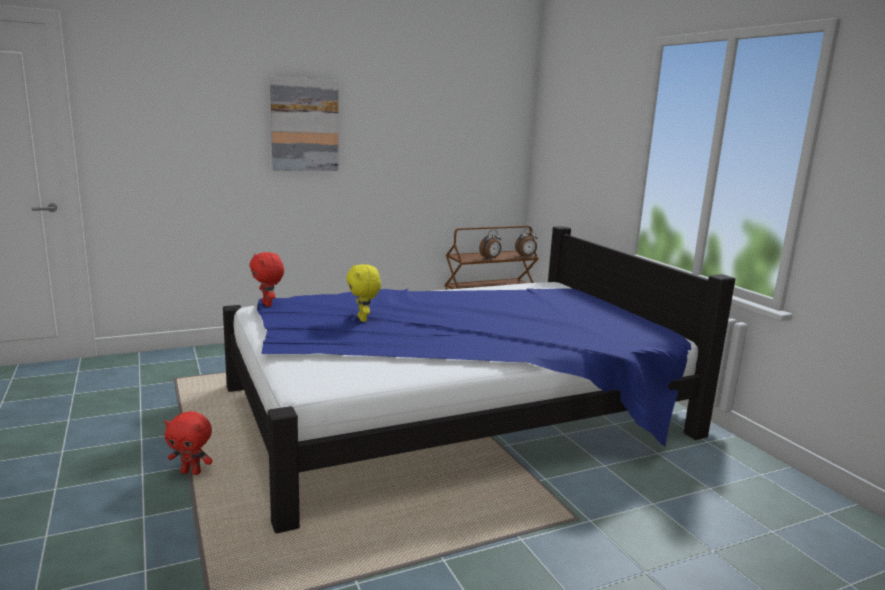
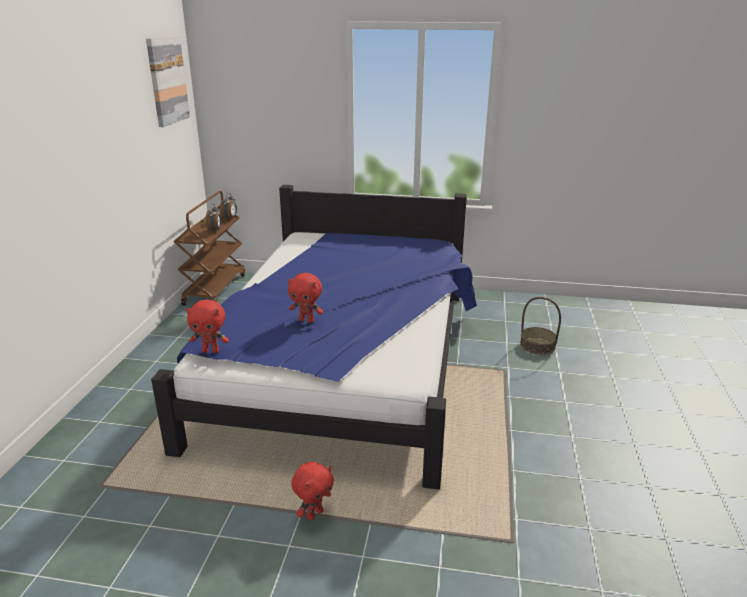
camera: 55 degrees left, 10 degrees up
(304, 125) = (54, 148): picture -> picture (167, 80)
(363, 319) = (307, 320): yellow plush toy -> red plush toy
(688, 533) = (537, 345): none -> basket

